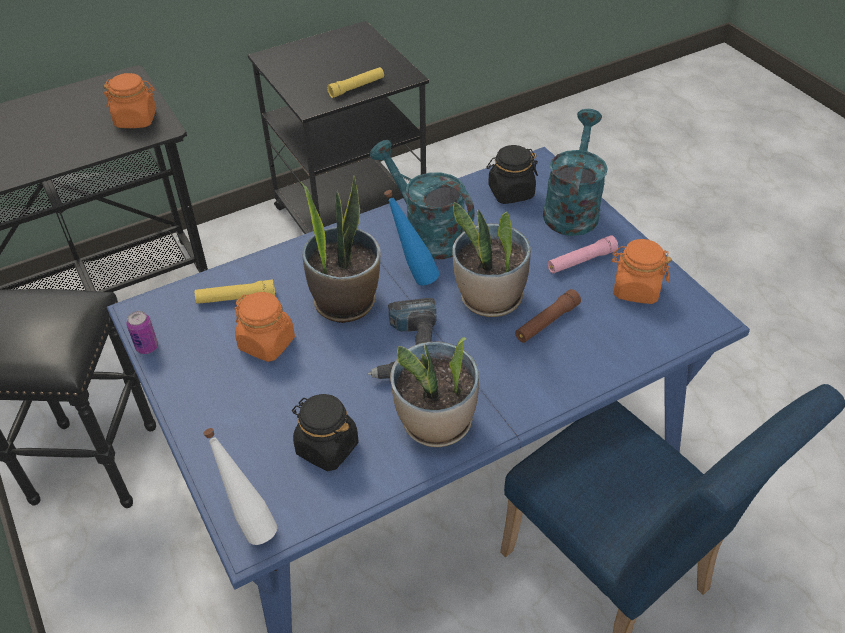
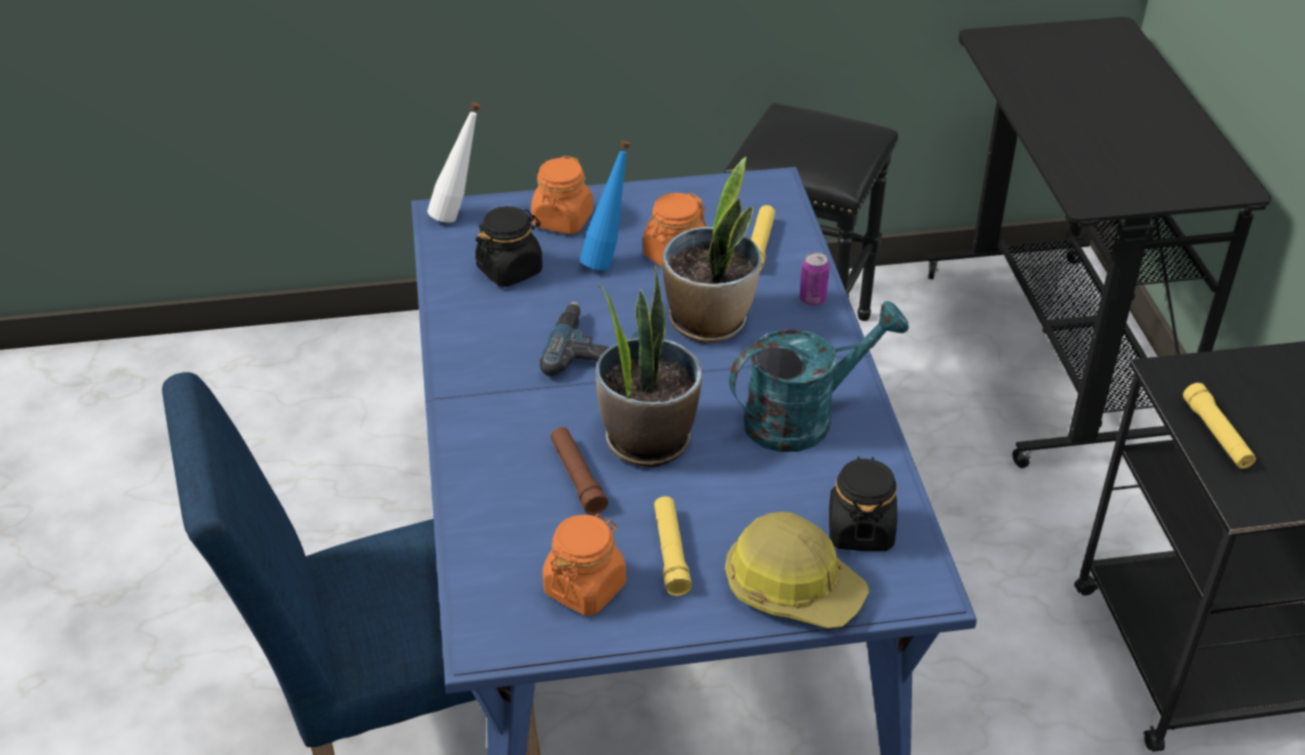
camera: 110 degrees right, 5 degrees down
(136, 119) = (1118, 184): orange jar -> orange jar (562, 220)
(147, 347) = (716, 183): can -> can (812, 299)
(413, 276) = (724, 385): blue bottle -> blue bottle (607, 259)
(436, 424) = (488, 346): potted plant -> none
(572, 208) = (792, 587): turquoise watering can -> hard hat
(581, 261) = (671, 552): pink flashlight -> yellow flashlight

